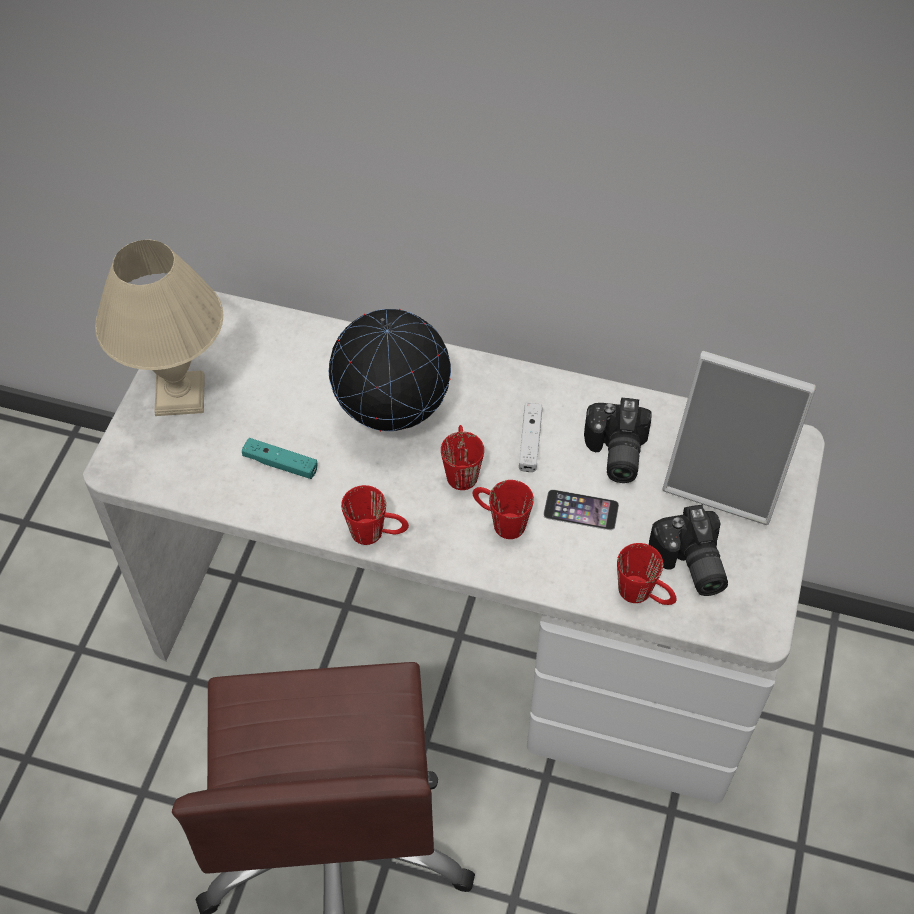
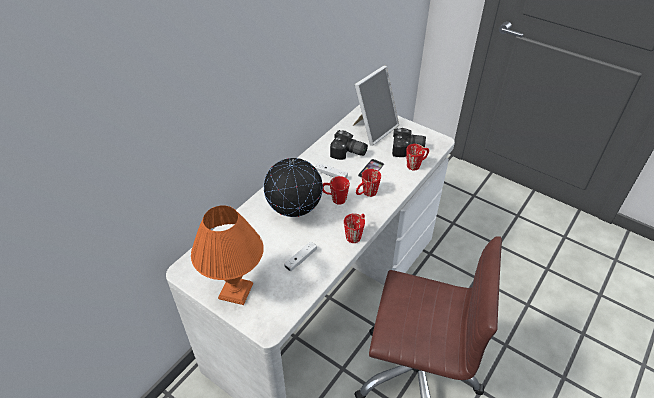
camera: 70 degrees left, 10 degrees down
(181, 394) = (235, 290): beige table lamp -> orange table lamp
(280, 464) = (301, 259): turquoise game controller -> white game controller

